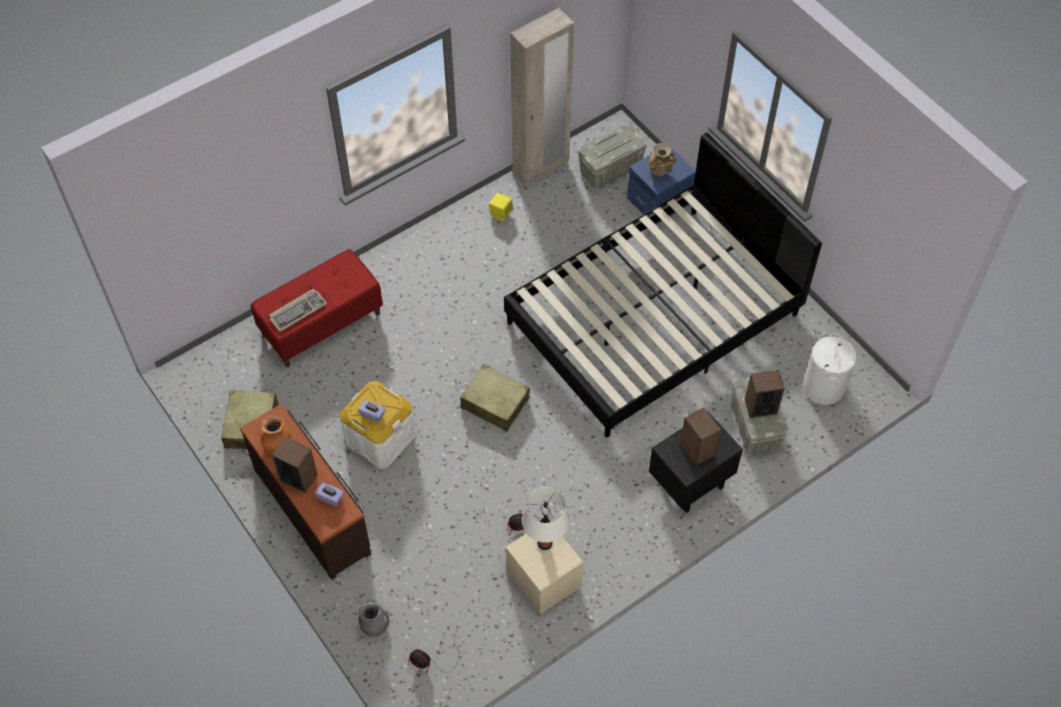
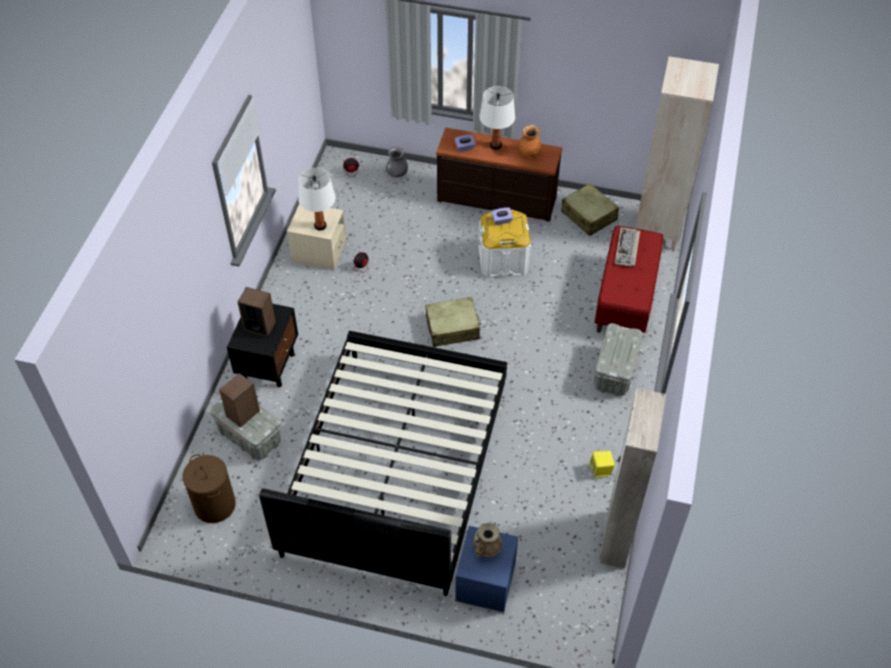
camera: 140 degrees right, 5 degrees down
(213, 365) = (658, 231): none -> beige bookcase
(298, 477) = (495, 145): speaker -> white table lamp
(610, 169) = (557, 583): grey storage box -> grey storage box (615, 372)
(823, 387) = (214, 504): white laundry basket -> brown laundry basket

